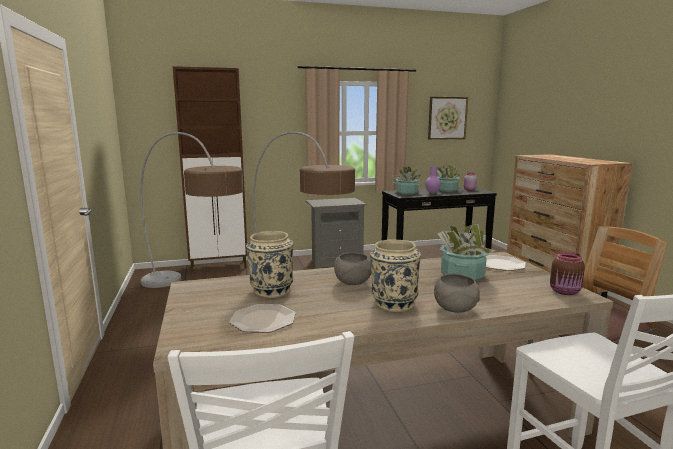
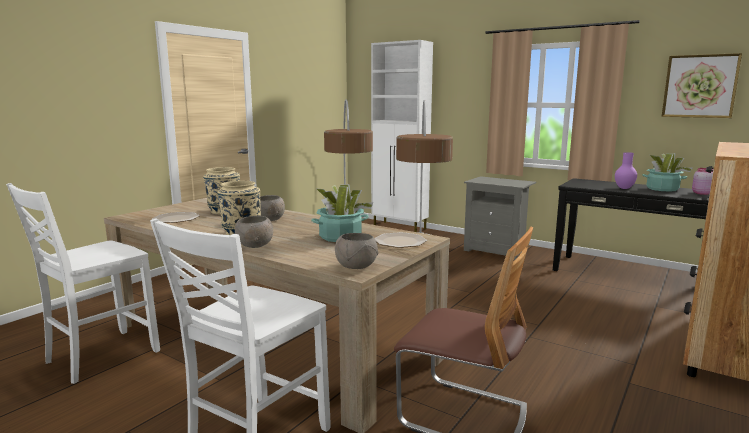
camera: 50 degrees right, 0 degrees up
(220, 266) = (400, 227): brown cabinet -> white cabinet
(407, 193) = (592, 183): potted plant -> none
(565, 292) = (356, 266): brown jar -> grey bowl

